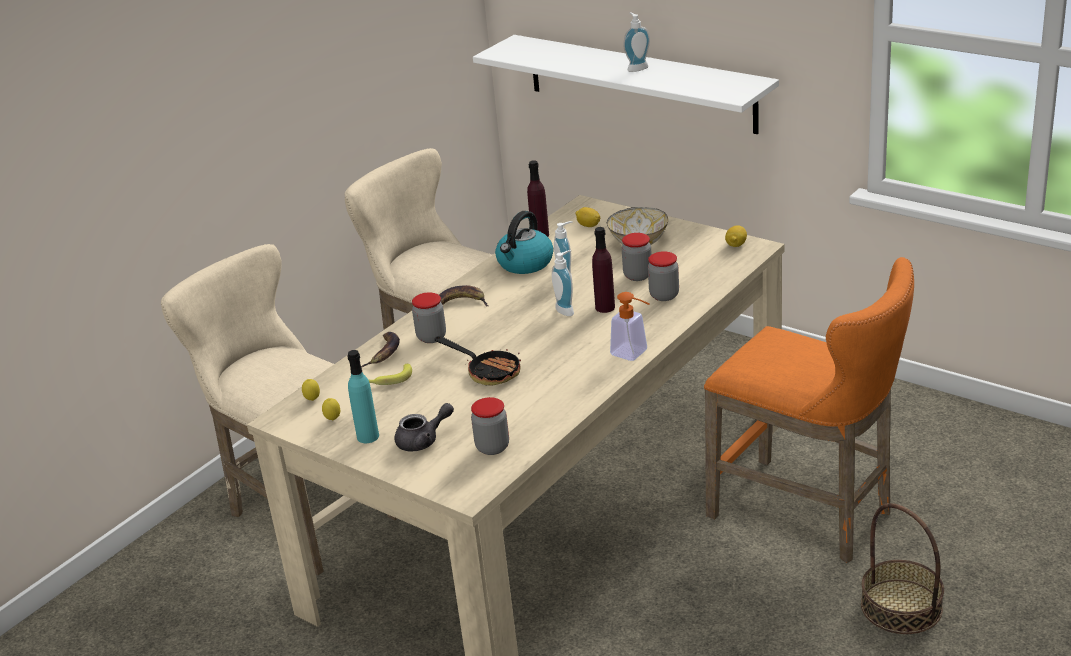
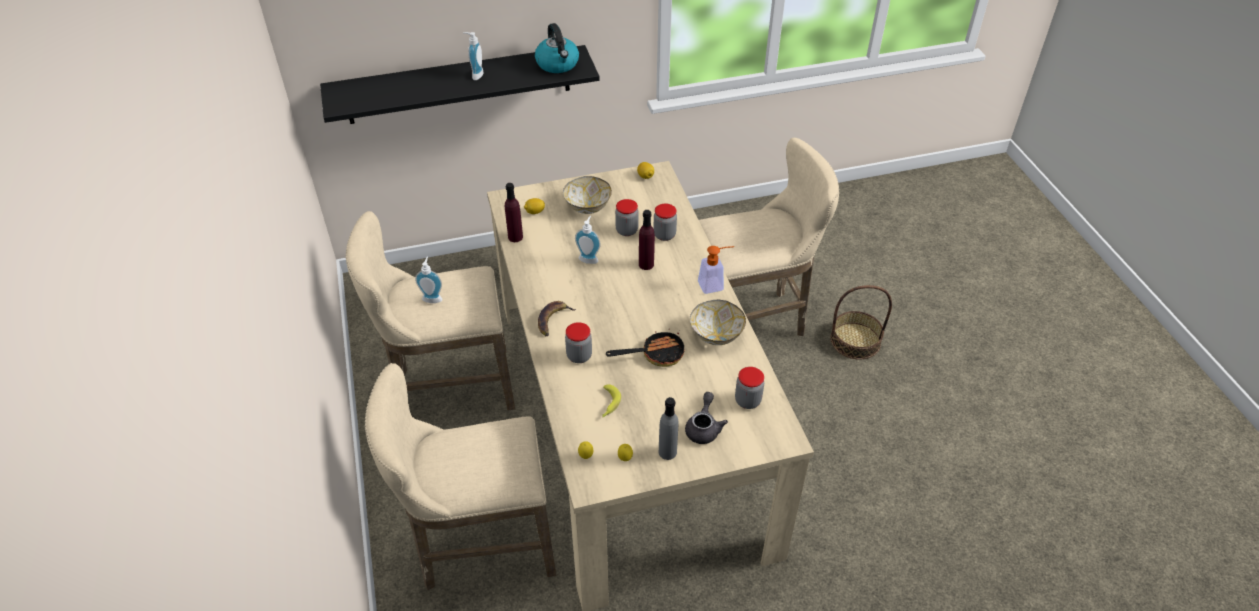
camera: 55 degrees left, 15 degrees up
(368, 436) = (667, 452): turquoise bottle -> grey bottle
(384, 353) = (570, 389): banana -> none
(525, 264) = (543, 264): kettle -> kettle (558, 64)
(560, 388) = (715, 335): none -> bowl
(567, 309) = (627, 280): soap dispenser -> soap dispenser (432, 298)
(640, 83) = (459, 85): white shelf -> black shelf
(809, 515) = (751, 321): orange stool -> beige stool

